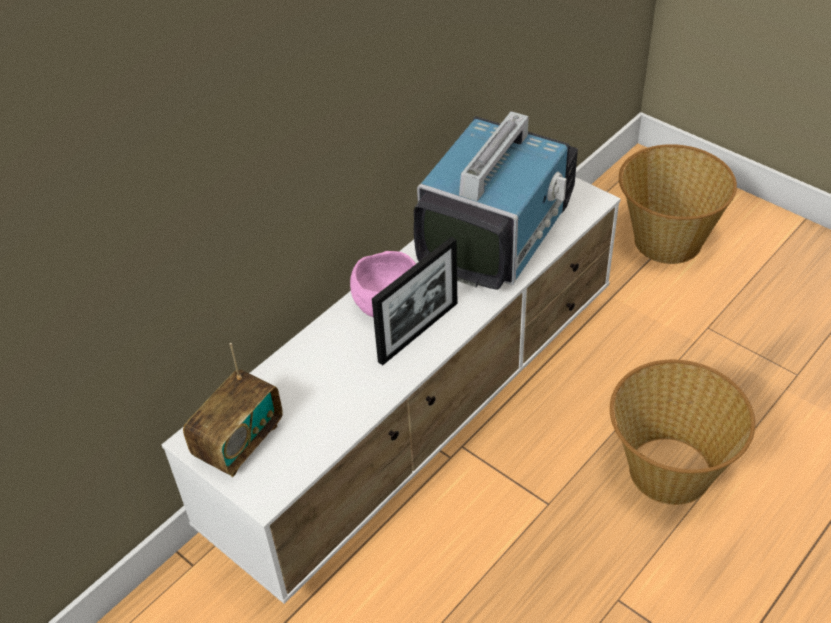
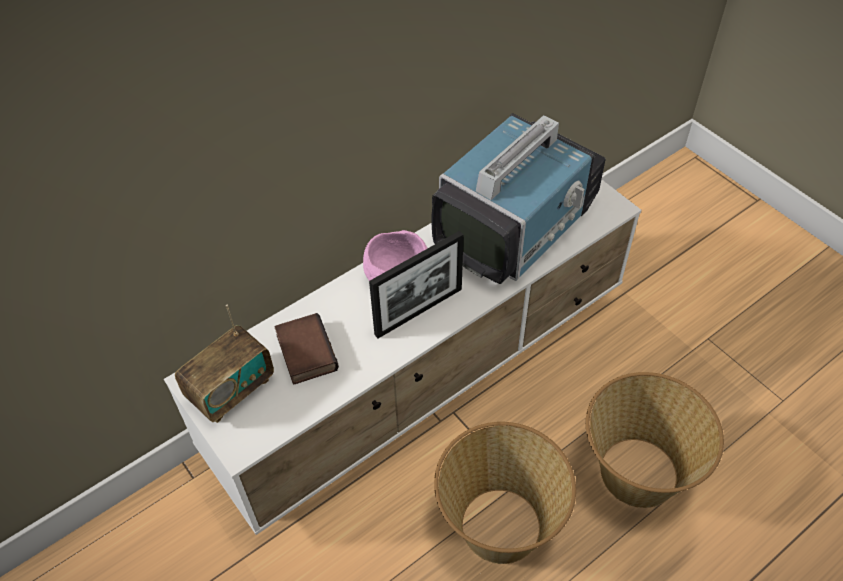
camera: 10 degrees right, 5 degrees up
(308, 392) = (304, 352): none -> book
(666, 240) = (689, 246): basket -> basket (499, 524)

